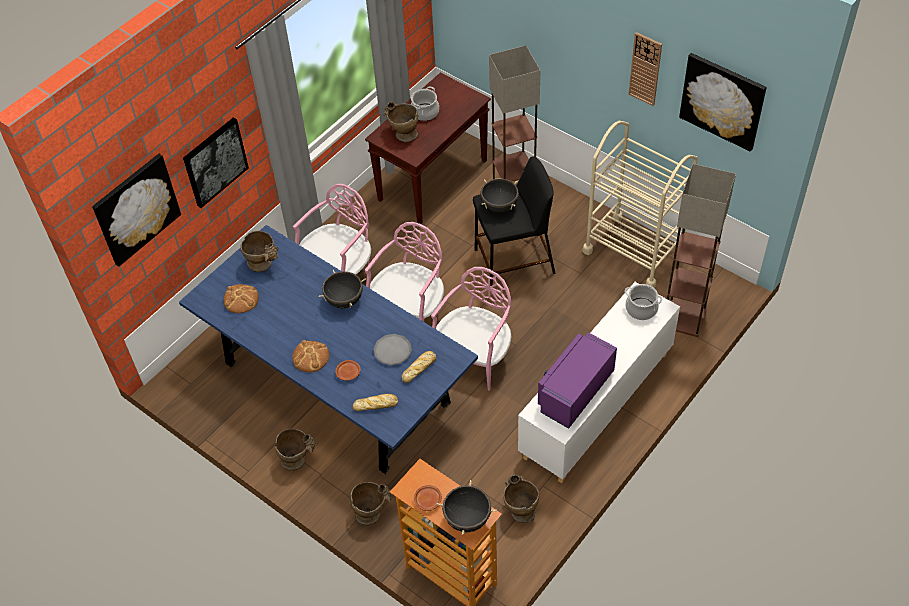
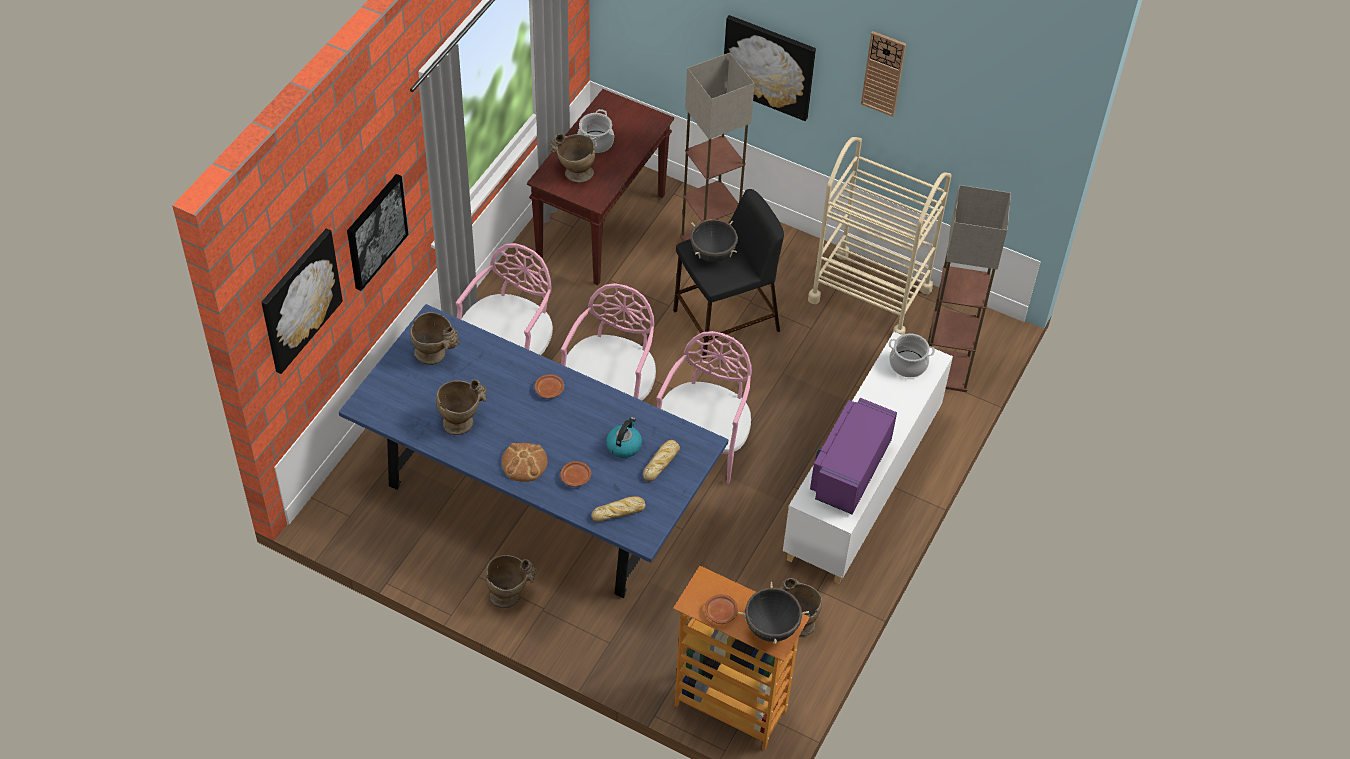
camera: 15 degrees left, 0 degrees up
(241, 299) = (418, 401): bread -> none
(344, 300) = (549, 389): black cooking pot -> brown plate
(372, 512) = (618, 645): beige vase -> beige vase (462, 420)
(392, 351) = (624, 445): grey plate -> kettle
(722, 101) = (982, 106): picture -> picture (769, 66)

